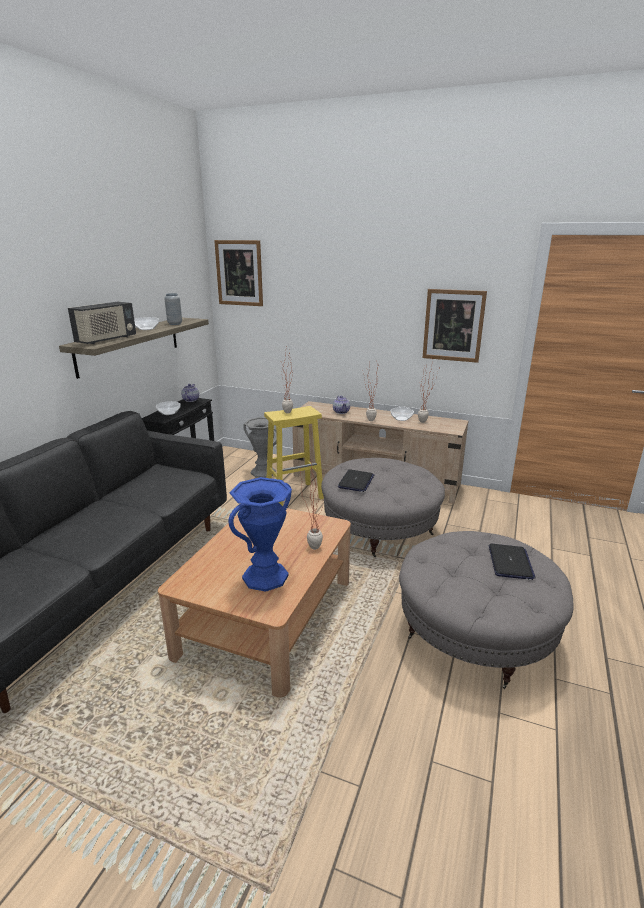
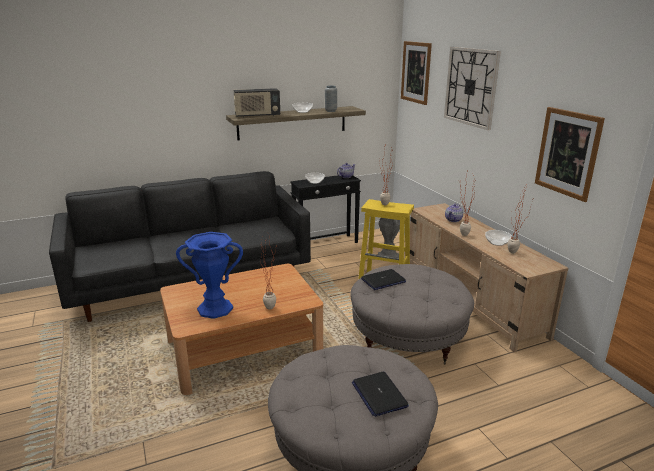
camera: 45 degrees right, 0 degrees up
(327, 280) = (471, 87): none -> wall clock
(510, 562) = (379, 394): laptop -> laptop turned 105 degrees clockwise

